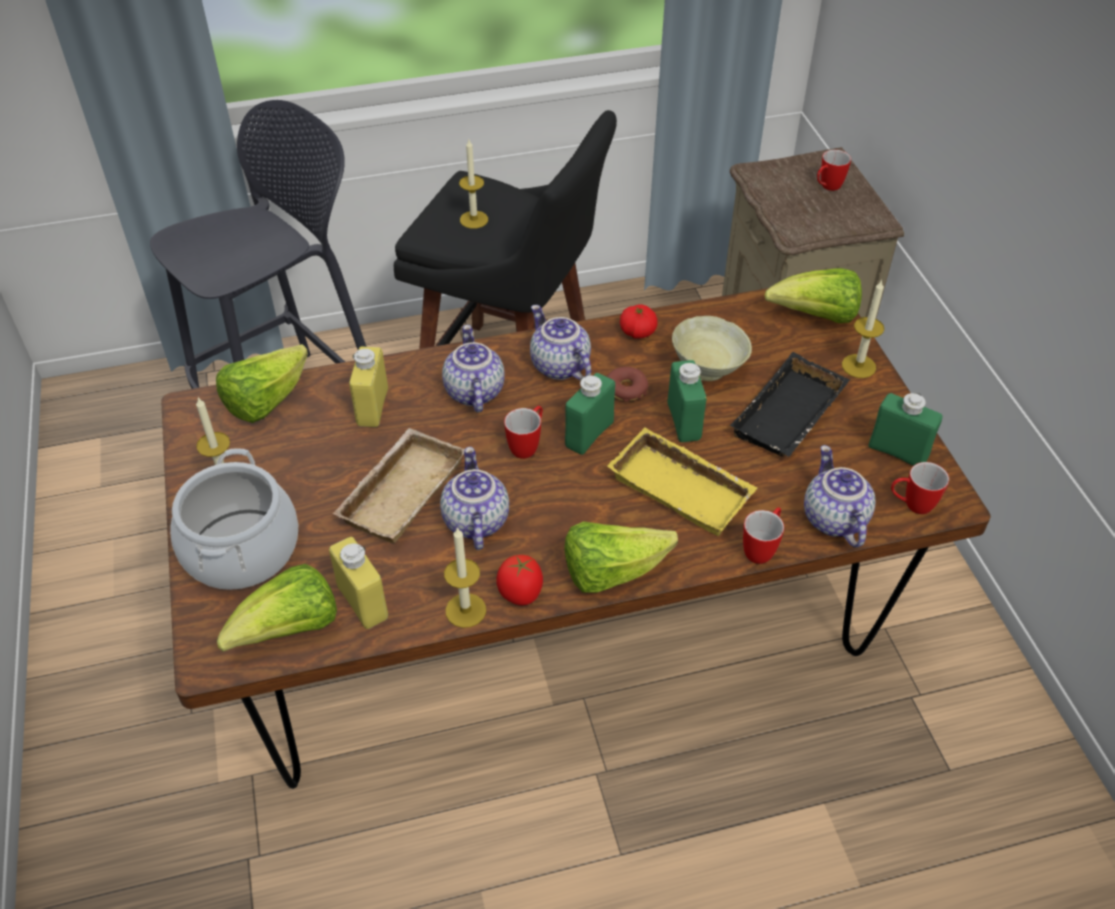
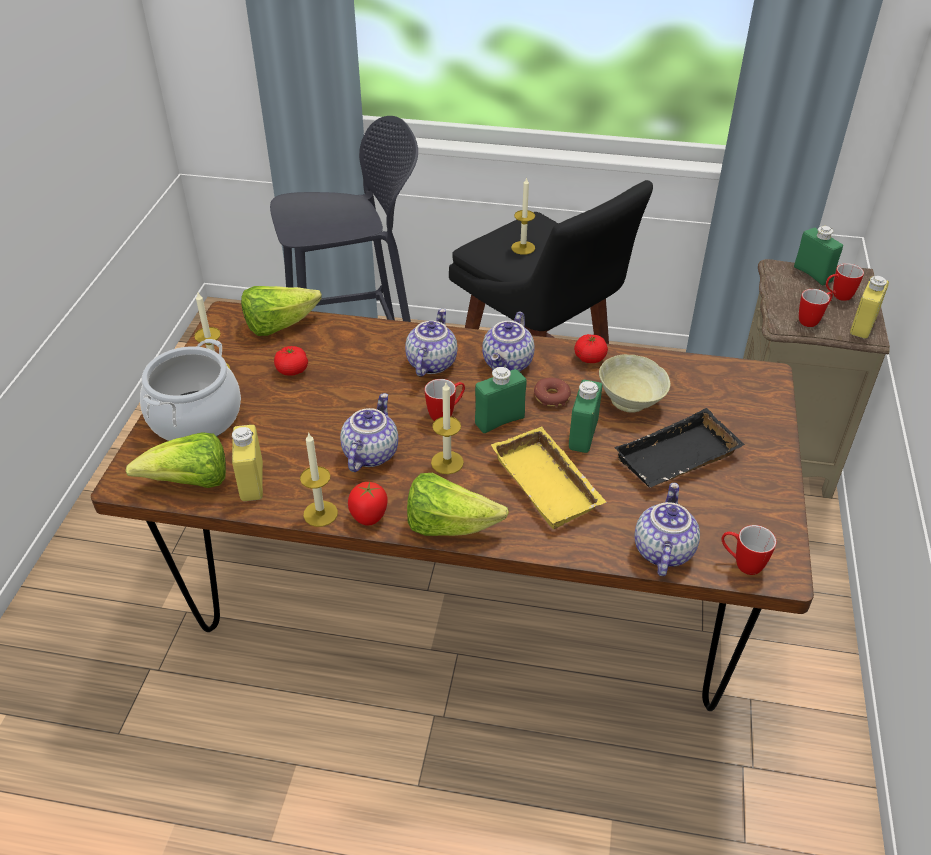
camera: 25 degrees right, 5 degrees down
(319, 451) = (292, 370): none -> tomato
(372, 407) = (350, 352): yellow bottle -> yellow bottle (863, 325)
(400, 490) = (331, 414): beige tray -> none
(558, 366) = (508, 364): teapot -> teapot turned 150 degrees counterclockwise
(762, 548) = (584, 551): mug -> mug (812, 320)
(816, 317) = (753, 390): lettuce -> none
(858, 366) = (766, 439): candle -> candle (447, 462)
(898, 452) = (757, 518): green bottle -> green bottle (812, 274)

